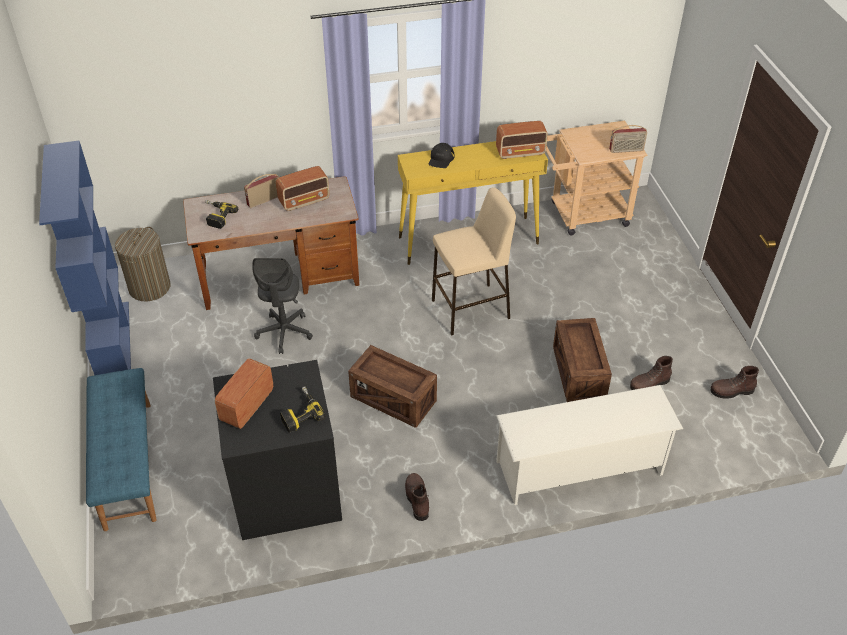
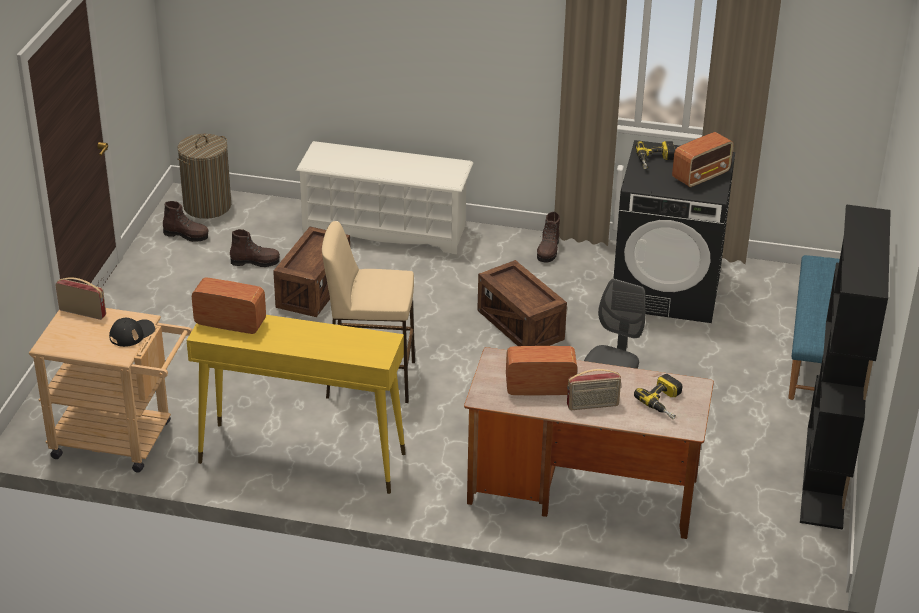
camera: 155 degrees left, 10 degrees down
(113, 342) = (825, 477): blue bookcase -> black bookcase
(149, 287) = (766, 535): laundry basket -> laundry basket (207, 206)
(441, 159) = (338, 346): black cap -> black cap (132, 334)

